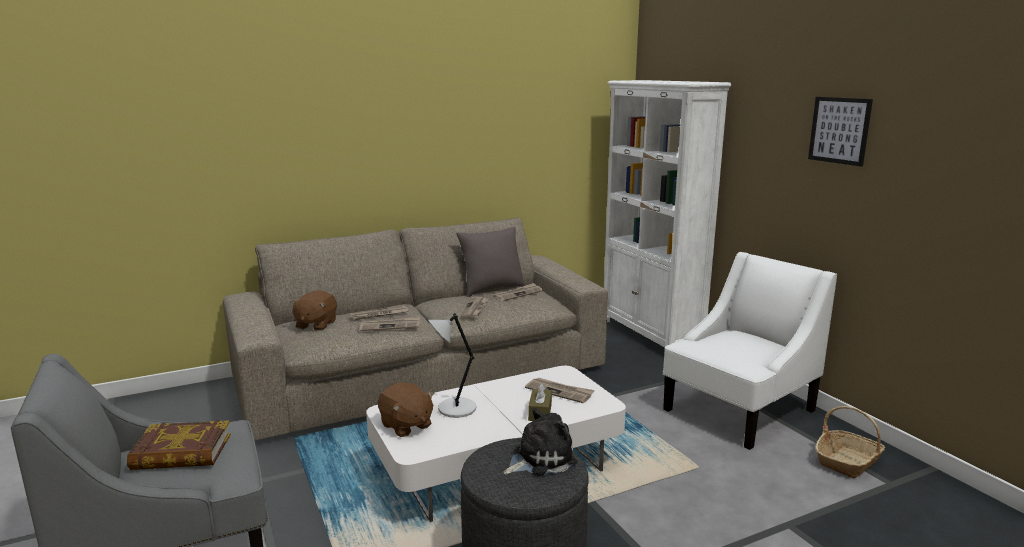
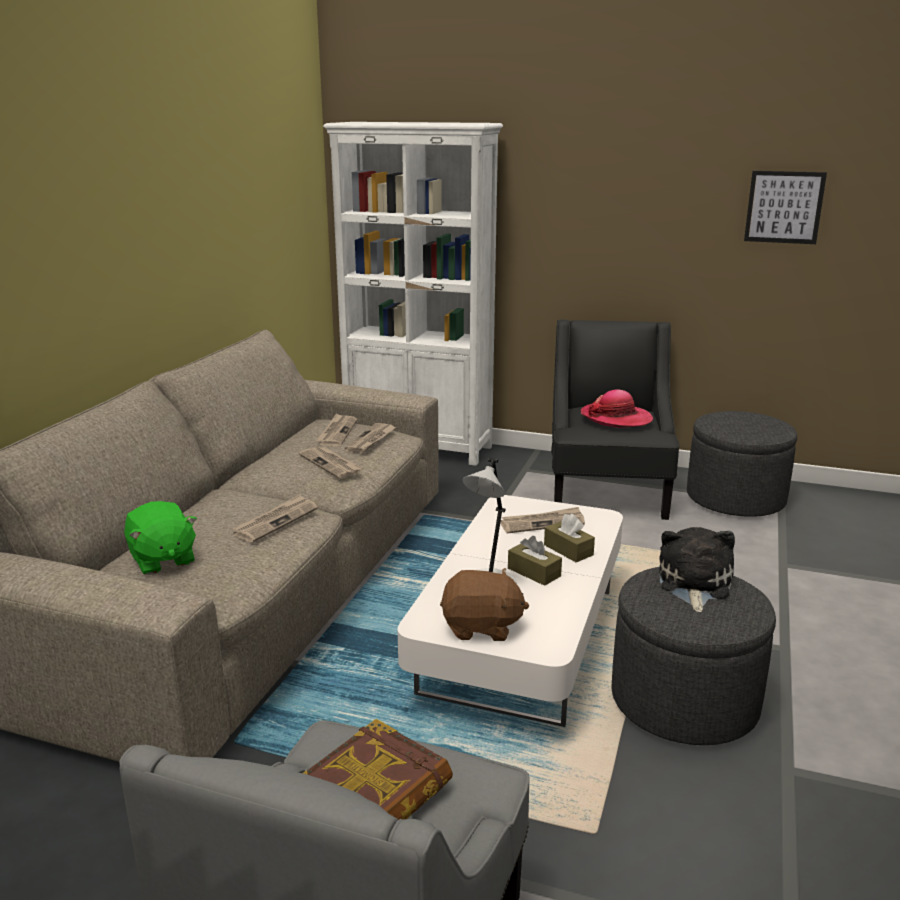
camera: 45 degrees left, 5 degrees up
(315, 324) = (162, 560): brown plush toy -> green plush toy
(379, 315) = (225, 514): newspaper -> newspaper (371, 440)
(491, 289) = (288, 437): grey pillow -> none
(493, 414) = (534, 572): none -> brown tissue box
(736, 344) = (616, 418): none -> hat
(739, 410) = (607, 489): white armchair -> black armchair
(839, 130) = (655, 173): picture -> picture (784, 207)
(848, 461) = (735, 498): basket -> grey ottoman

